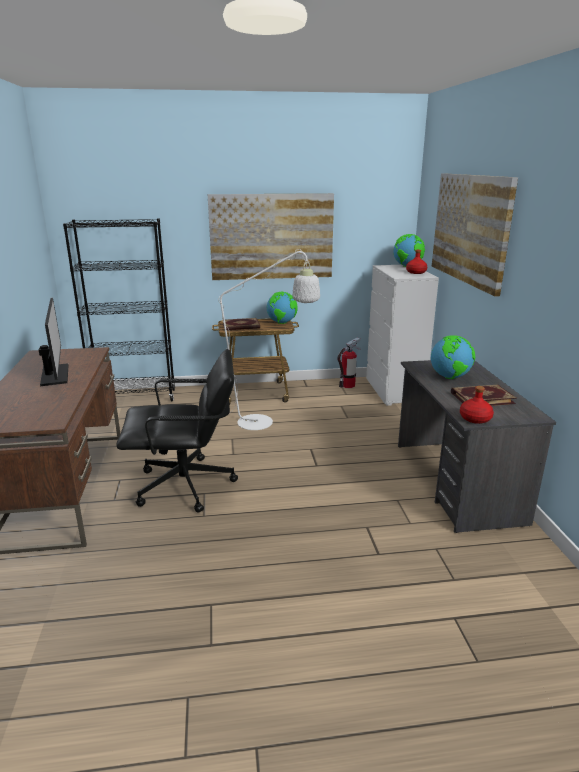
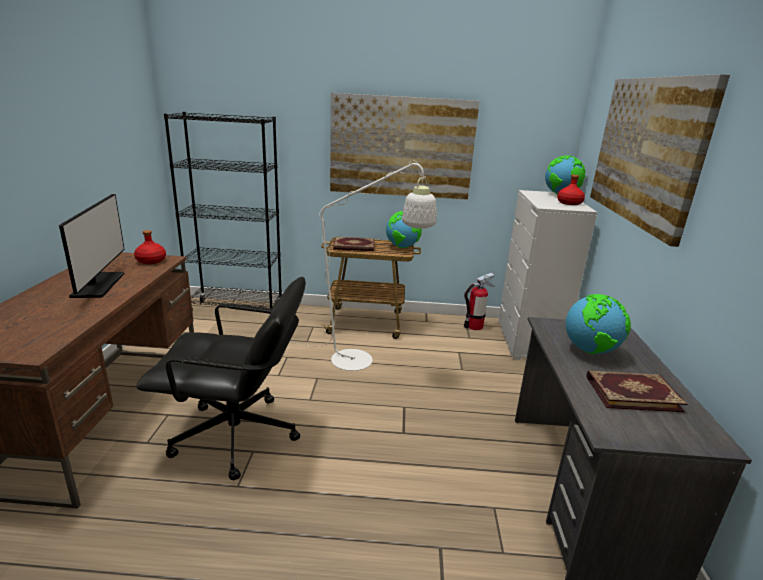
camera: 10 degrees right, 0 degrees up
(475, 418) = (615, 431): red bottle -> red bottle (151, 261)

